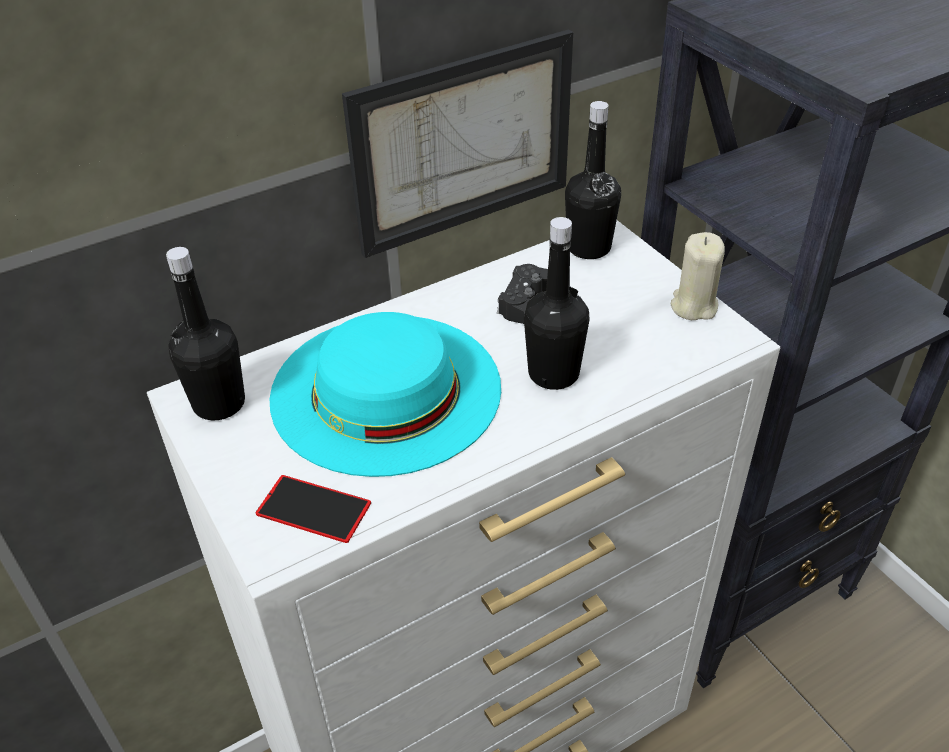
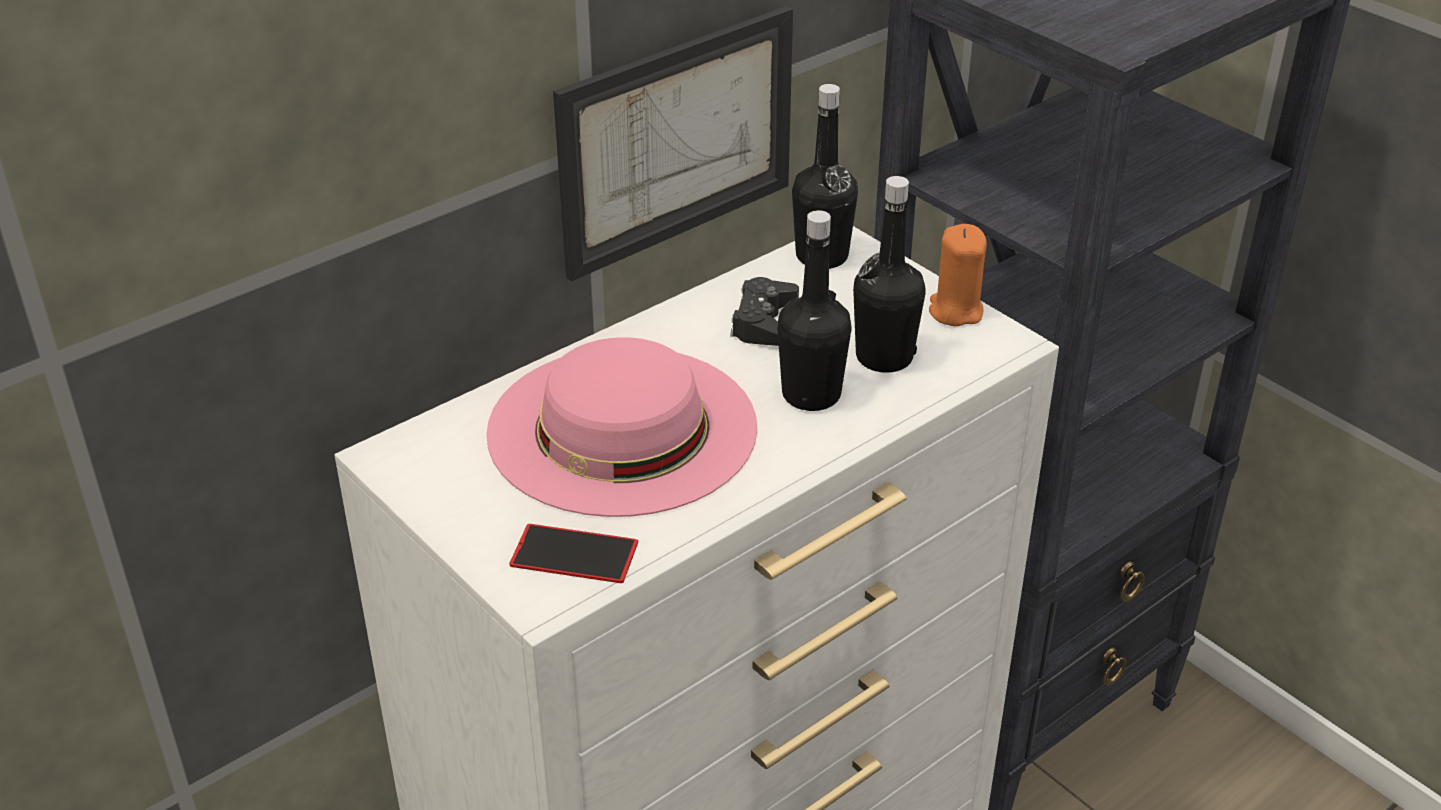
camera: 10 degrees left, 5 degrees down
(219, 403) = (428, 458): black bottle -> black bottle (884, 357)
(386, 391) = (622, 428): turquoise hat -> pink hat
(693, 306) = (955, 311): beige candle -> orange candle

